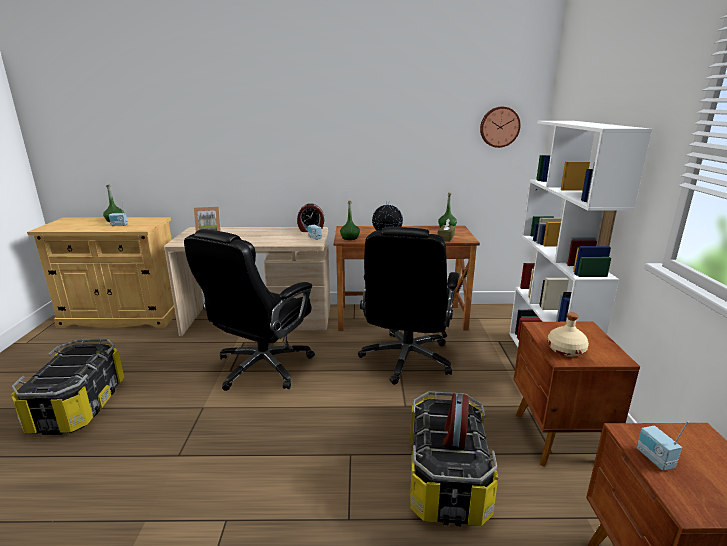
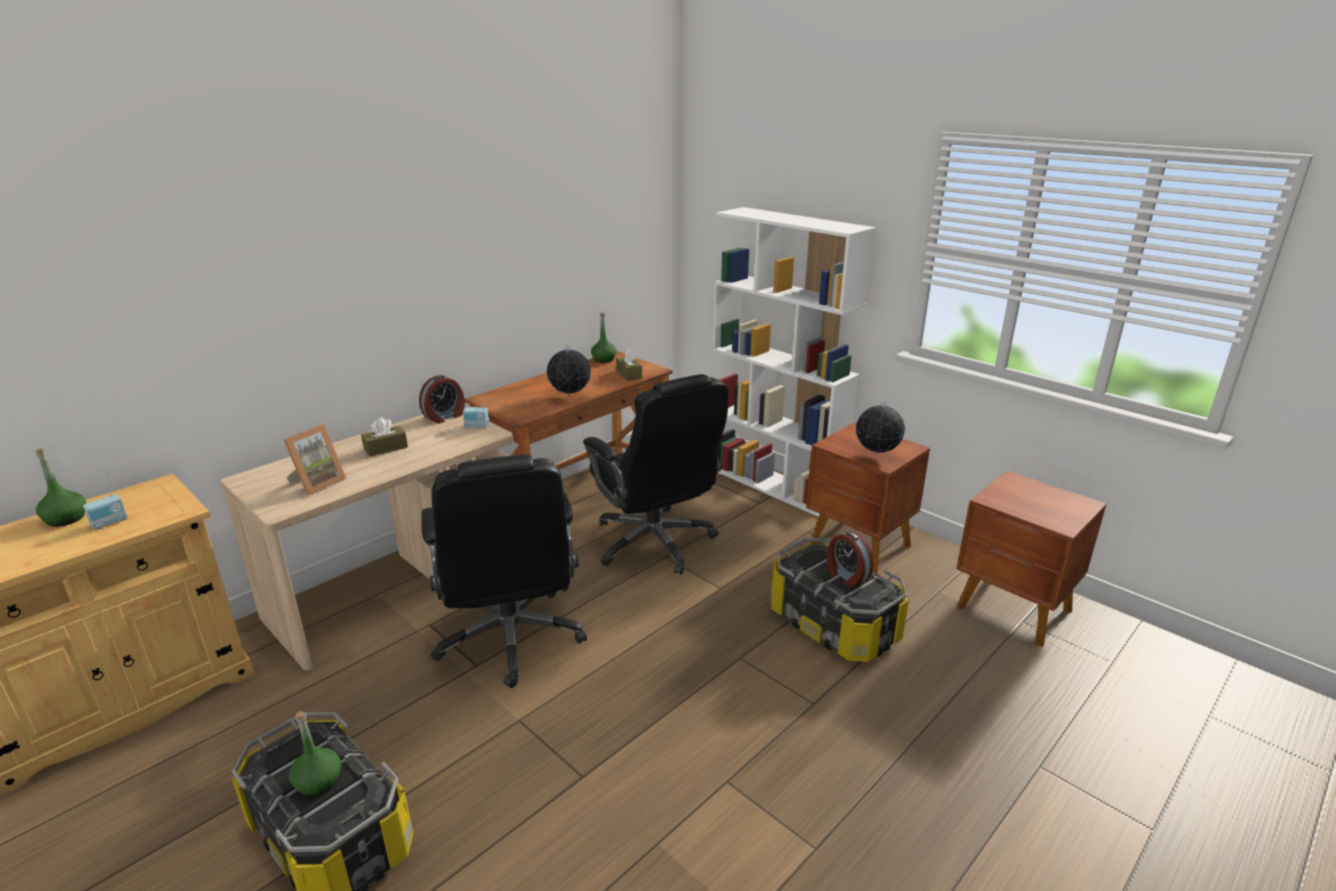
camera: 45 degrees left, 5 degrees up
(261, 234) = (386, 448): none -> brown tissue box
(350, 238) = (524, 411): green bottle -> green bottle (319, 782)
(499, 127) = (635, 214): wall clock -> none
(566, 350) = (876, 456): beige bottle -> globe
(654, 459) = (1018, 508): radio -> none

